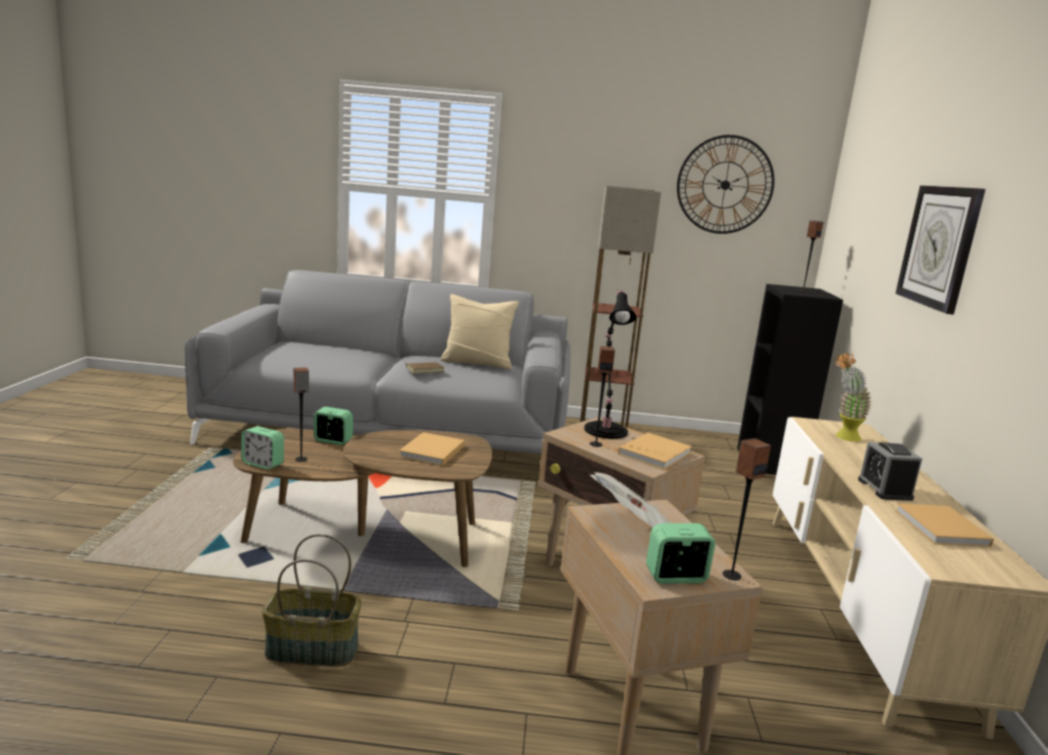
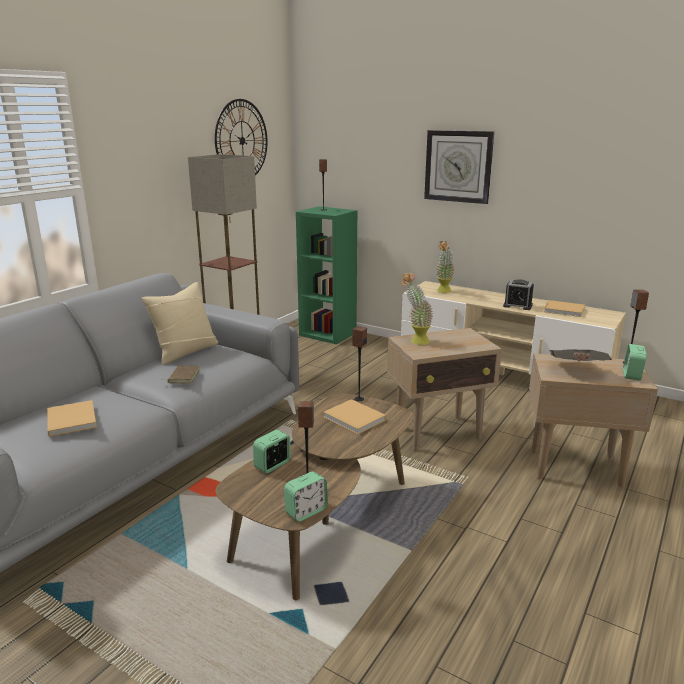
camera: 60 degrees left, 5 degrees up
(311, 651) = (491, 582): basket -> none
(596, 444) = (442, 349): speaker -> speaker (358, 399)
(605, 429) = (415, 340): black table lamp -> potted plant
(656, 453) = (462, 338): beige book -> beige book (71, 419)
(771, 463) = (328, 334): black bookcase -> green bookcase

